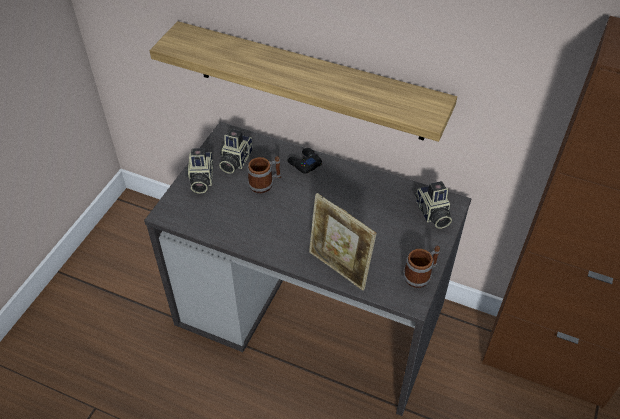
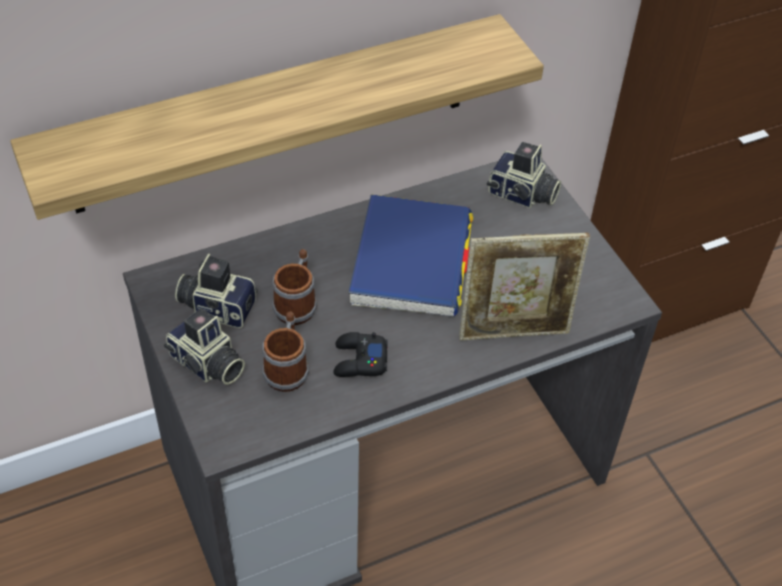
camera: 50 degrees left, 0 degrees up
(234, 160) = (217, 306): camera -> camera turned 135 degrees clockwise
(304, 163) = (310, 244): black game controller -> black game controller (359, 361)
(337, 203) = (411, 261): none -> blue book
(420, 275) = (598, 268): mug -> mug (287, 368)

